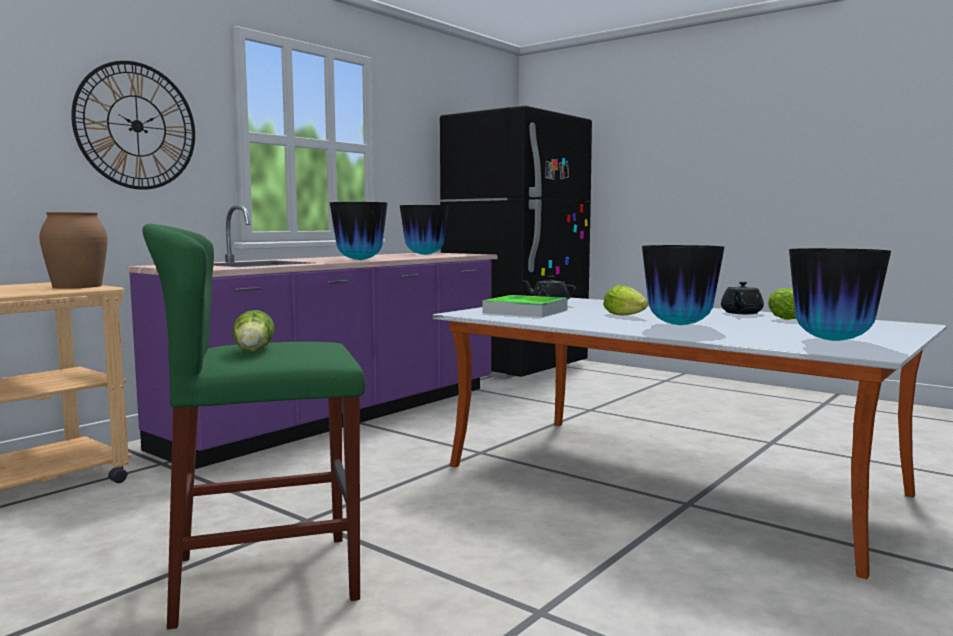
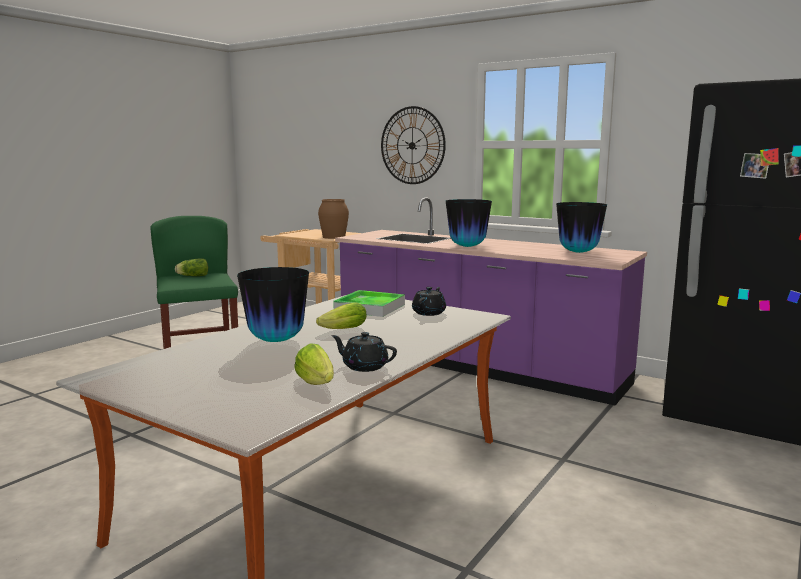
camera: 85 degrees right, 5 degrees up
(833, 340) = (162, 376): vase -> none

